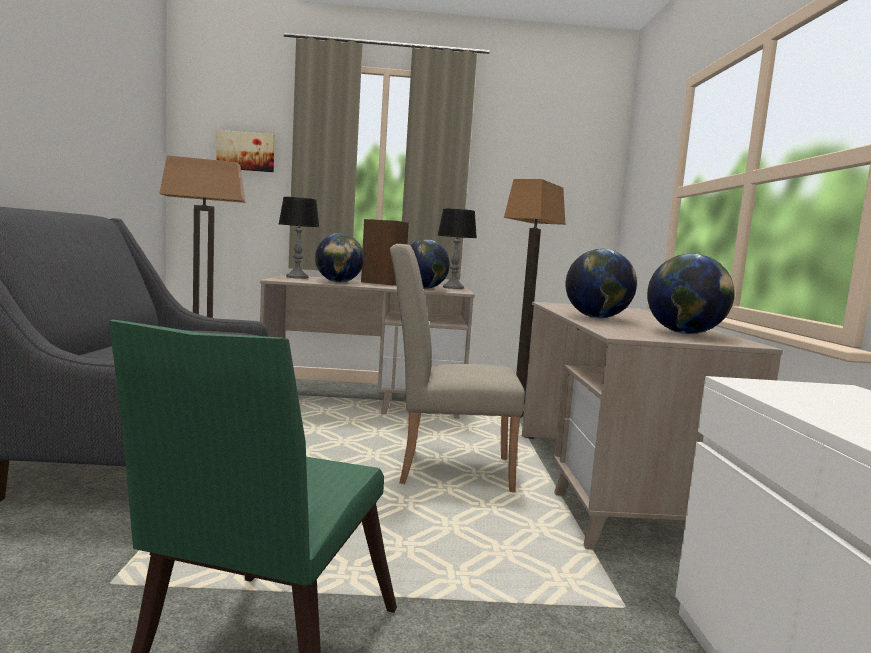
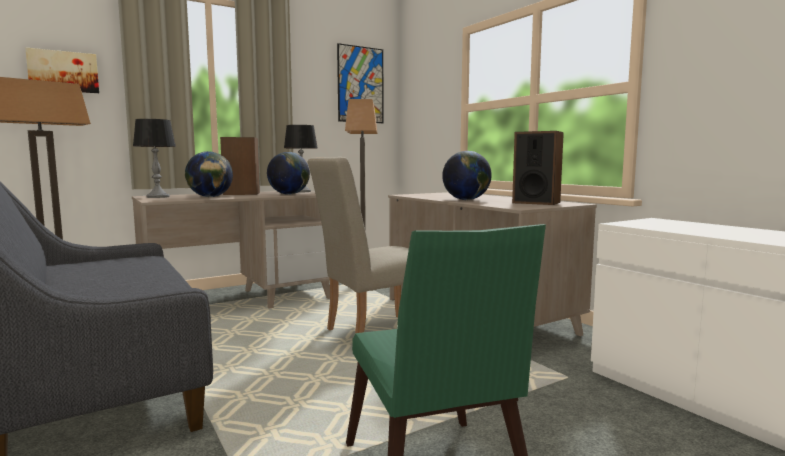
camera: 30 degrees left, 0 degrees up
(564, 162) = (360, 84): none -> picture
(684, 334) = (536, 202): globe -> speaker

